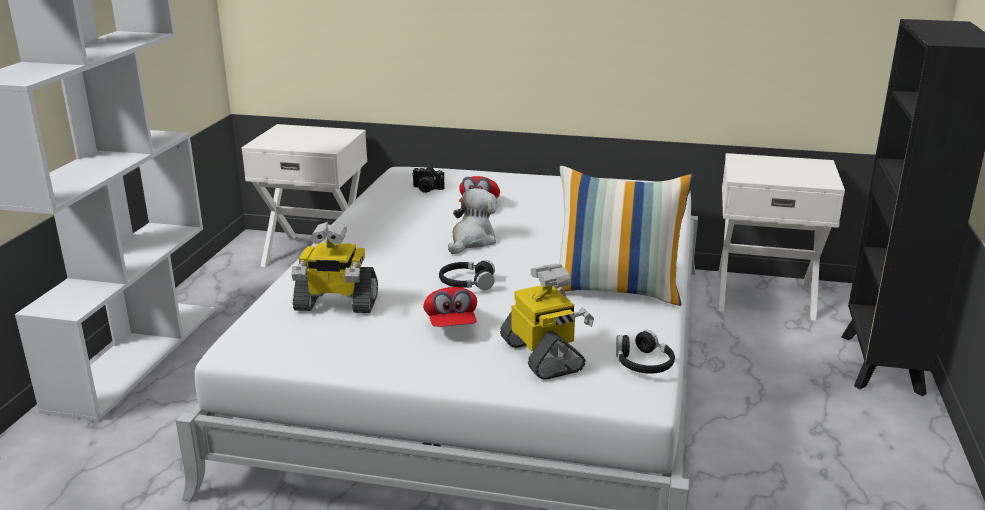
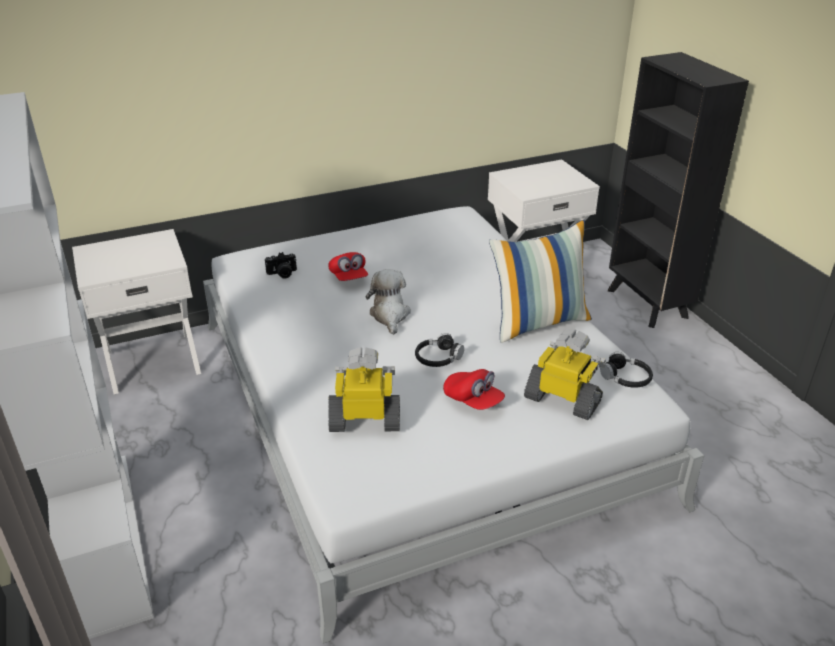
camera: 35 degrees left, 10 degrees up
(335, 304) = (366, 420): toy robot -> toy robot turned 150 degrees counterclockwise

